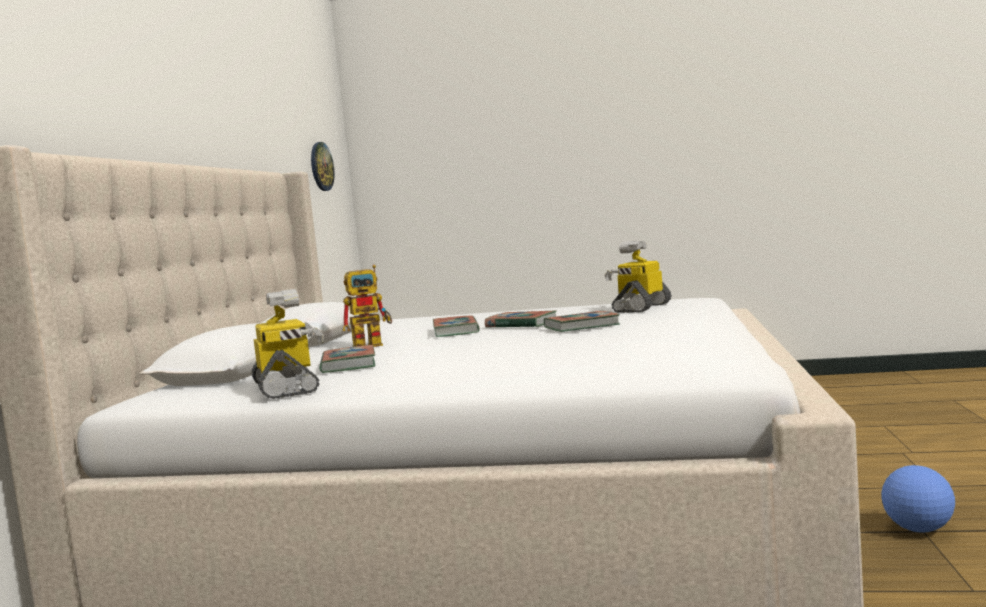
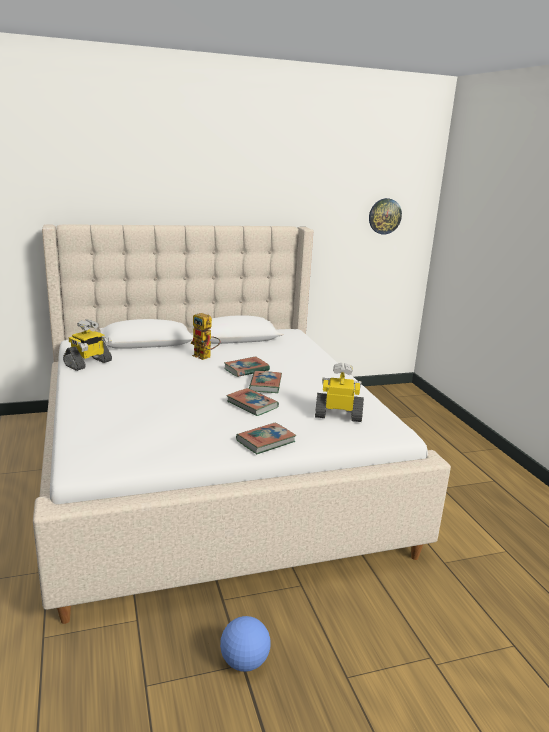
camera: 60 degrees right, 15 degrees up
(348, 365) = (143, 363): book -> book (265, 441)

